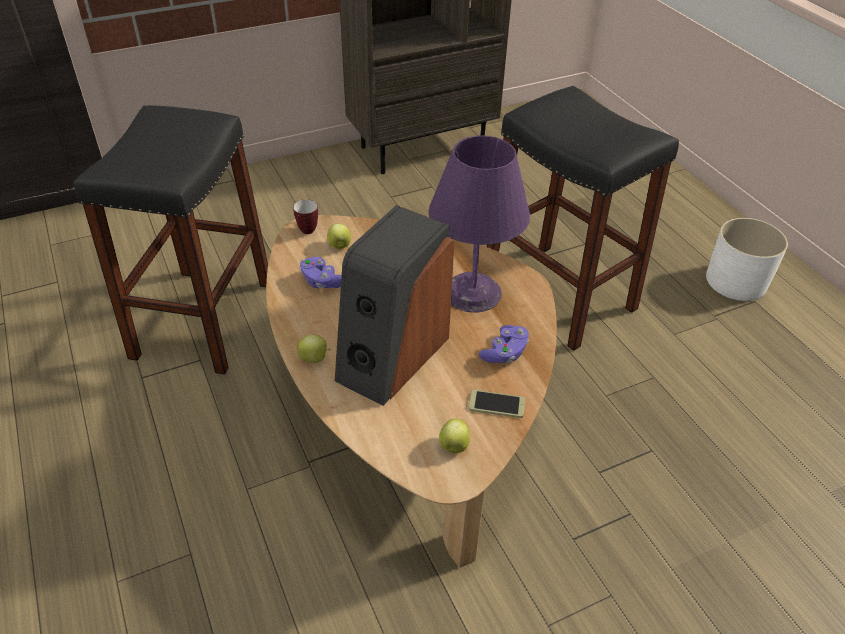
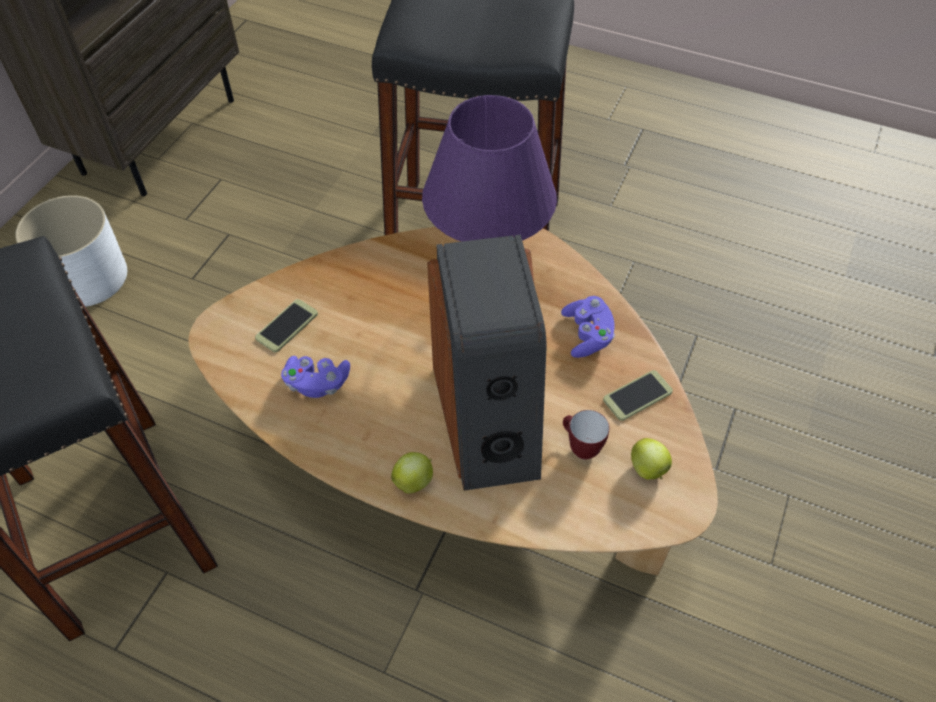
camera: 40 degrees left, 10 degrees up
(307, 228) = (223, 328): mug -> mug (579, 448)
(339, 246) = (287, 326): apple -> phone
(735, 281) = (610, 117): white planter -> white planter (87, 277)

